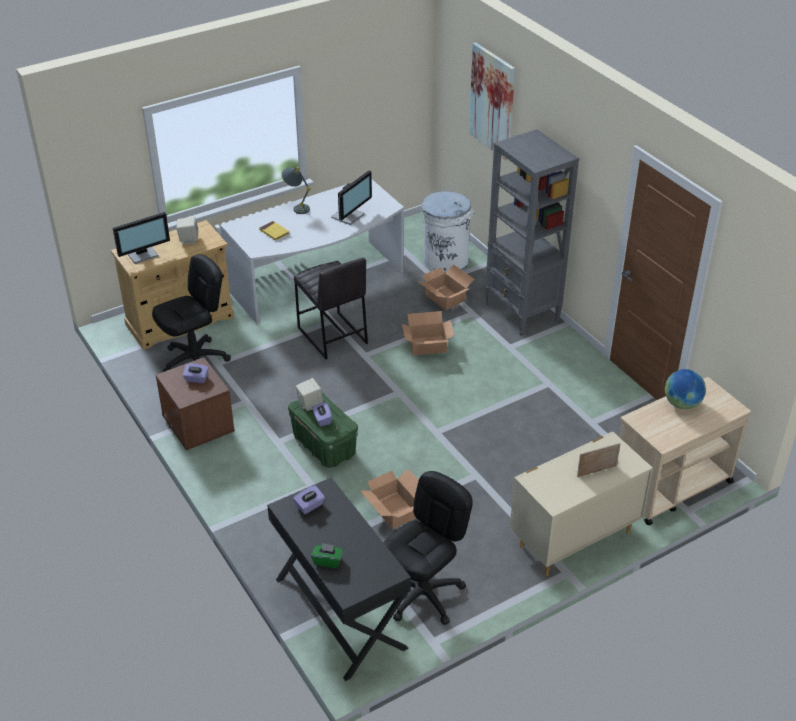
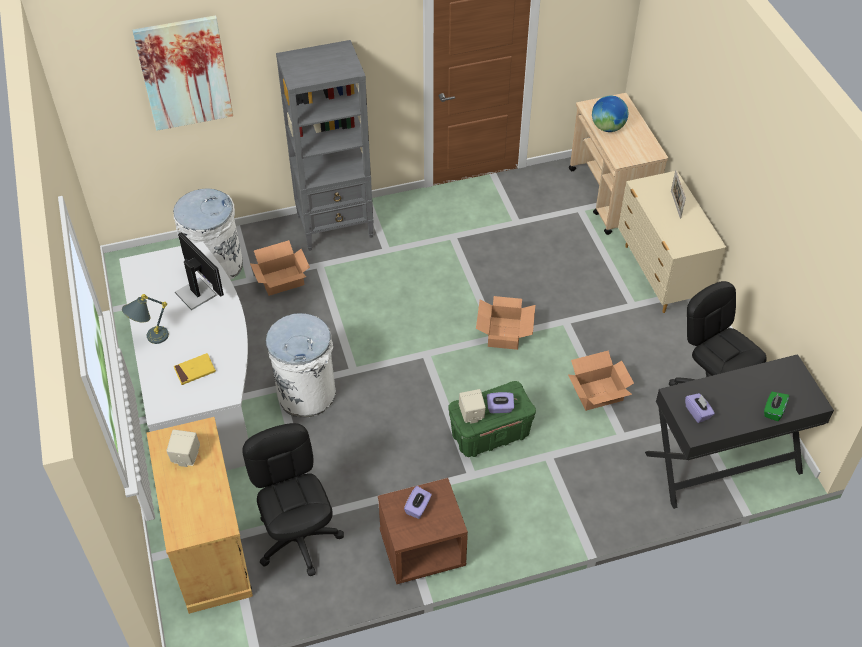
camera: 75 degrees left, 10 degrees up
(143, 254) = (196, 513): monitor -> none
(332, 336) = (307, 393): grey stool -> white trash can
(427, 345) = (357, 314): cardboard box -> cardboard box (503, 333)

